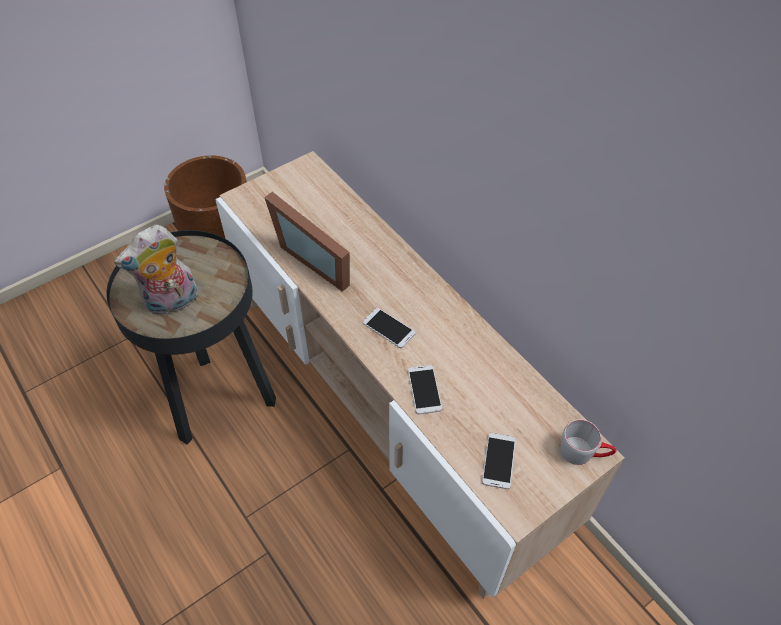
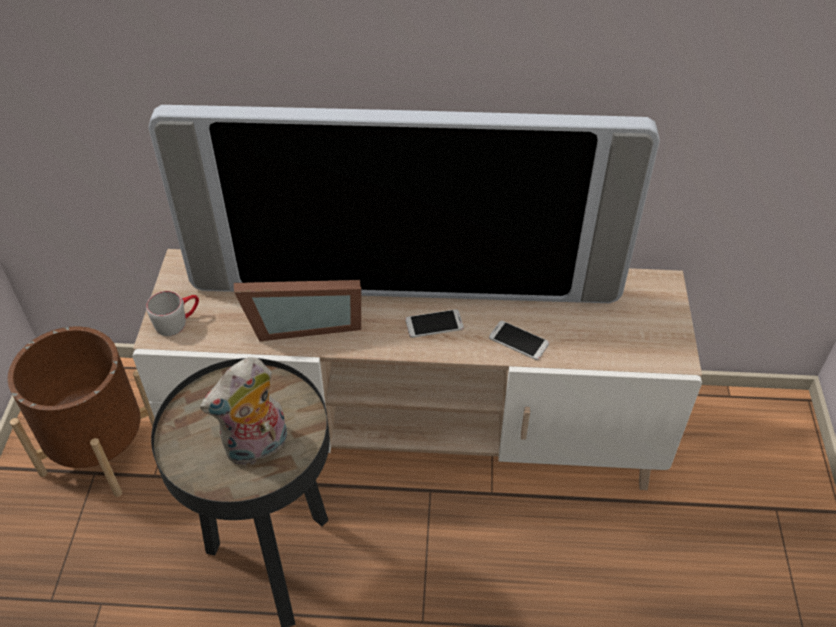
camera: 50 degrees left, 5 degrees down
(172, 303) = (257, 448): plush toy -> plush toy turned 45 degrees clockwise
(412, 285) = (405, 282): none -> television
(499, 460) = (625, 339): phone -> none
(584, 452) = (660, 288): grey mug -> grey mug (177, 321)

